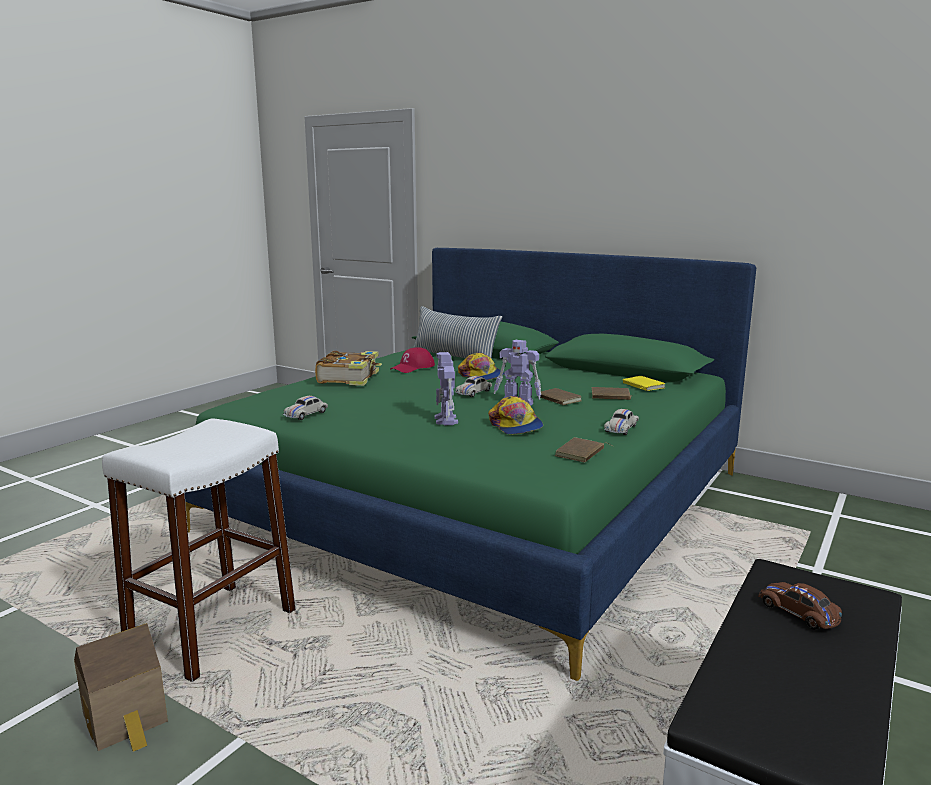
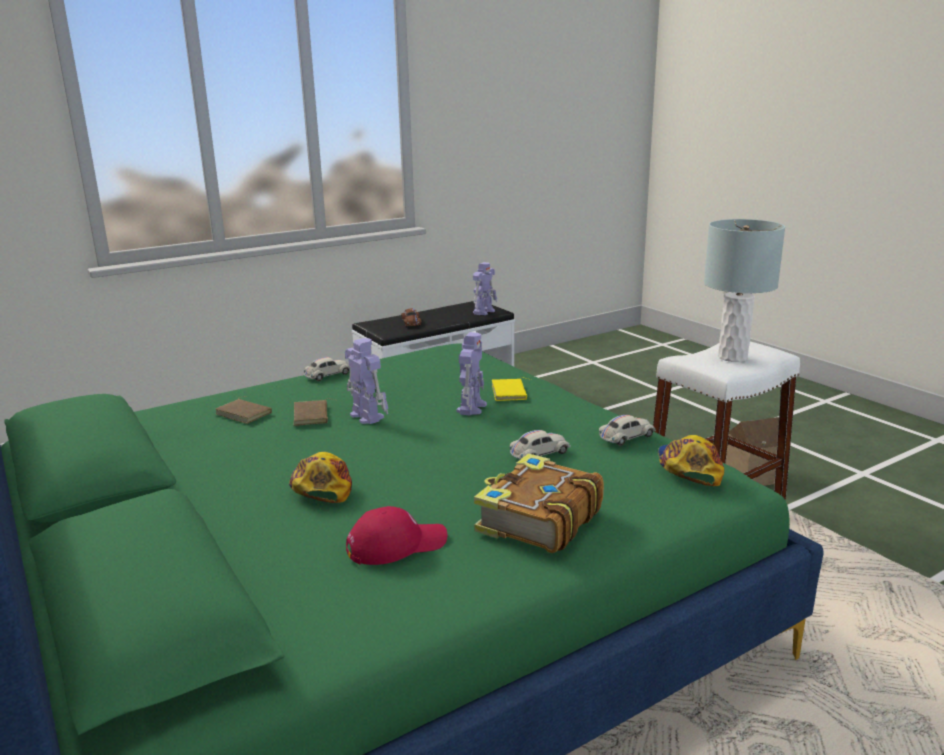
camera: 155 degrees left, 5 degrees up
(188, 441) = (733, 357): none -> grey table lamp
(454, 357) = (264, 582): pillow -> none
(473, 392) = (391, 442): white toy car -> white toy car (539, 453)
(515, 426) = (415, 388): cap -> cap (688, 468)
(581, 453) = (404, 359): brown book -> none
(642, 386) = (174, 420): yellow book -> yellow book (510, 392)
(736, 706) = (484, 312): none -> toy robot

